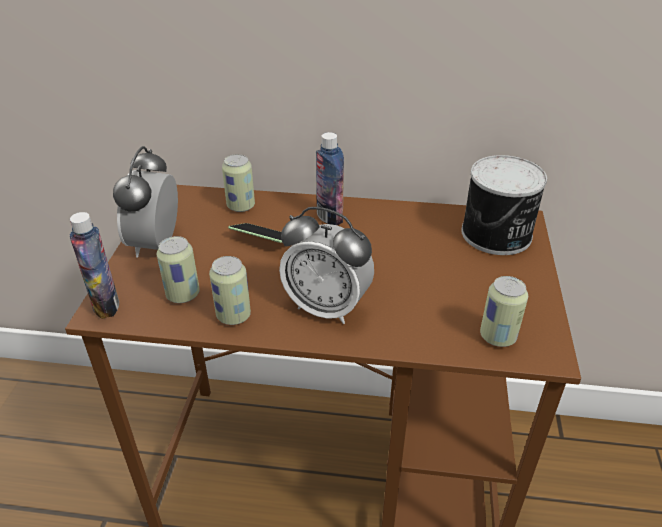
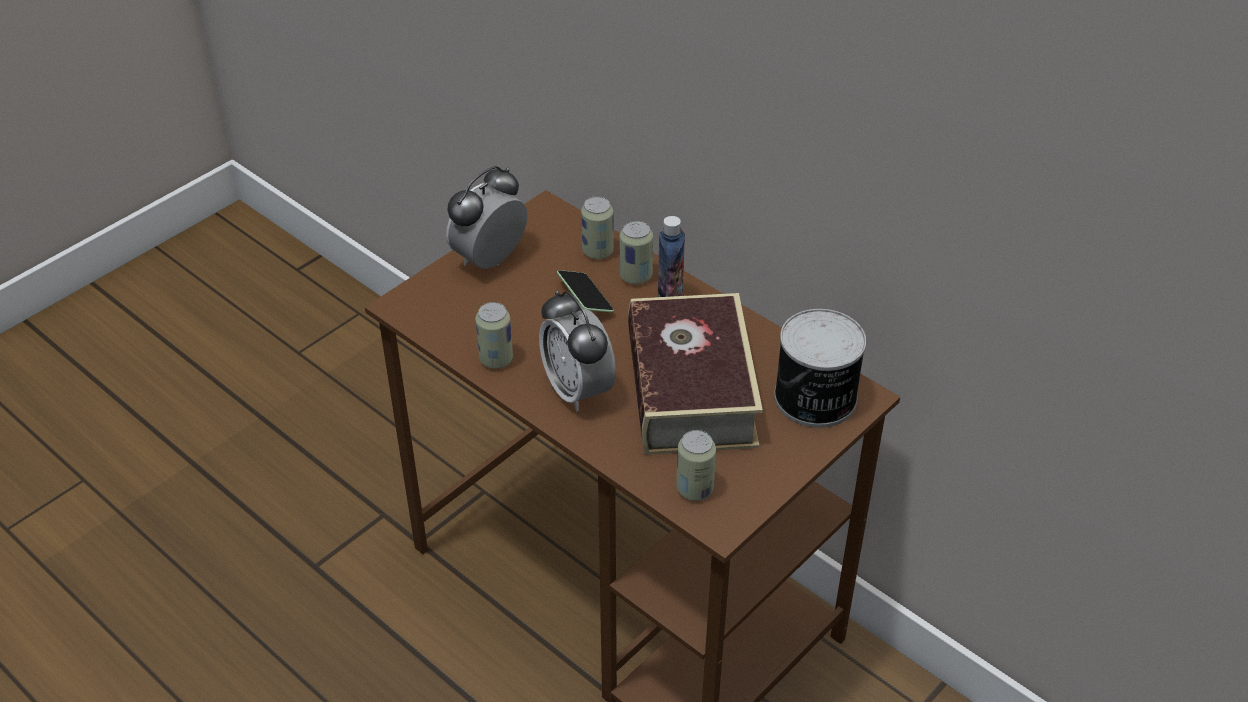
camera: 35 degrees right, 5 degrees up
(106, 305) = (407, 301): bottle -> none
(183, 294) = (472, 320): can -> can (636, 276)
(410, 267) = (691, 390): none -> book

